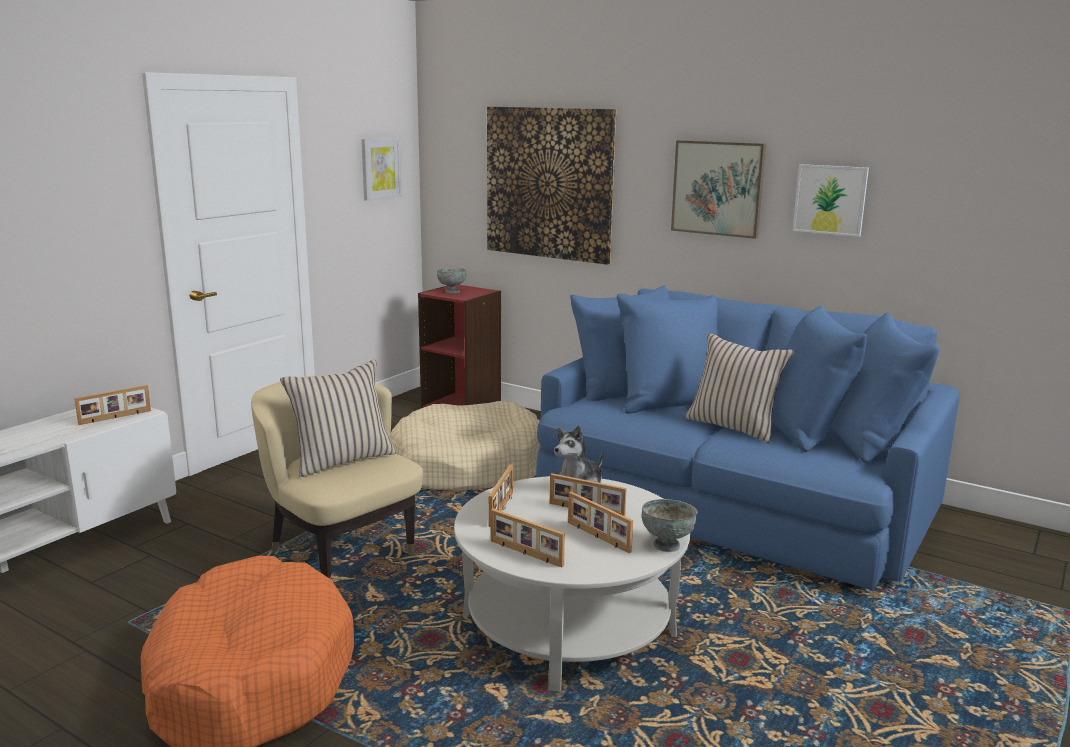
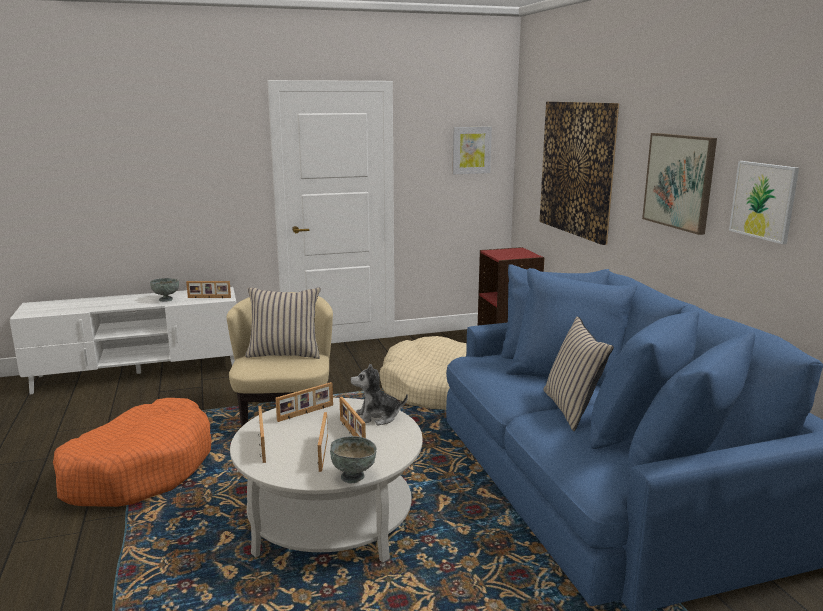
camera: 40 degrees right, 0 degrees up
(451, 291) = (505, 252): grey bowl -> grey bowl (166, 299)

